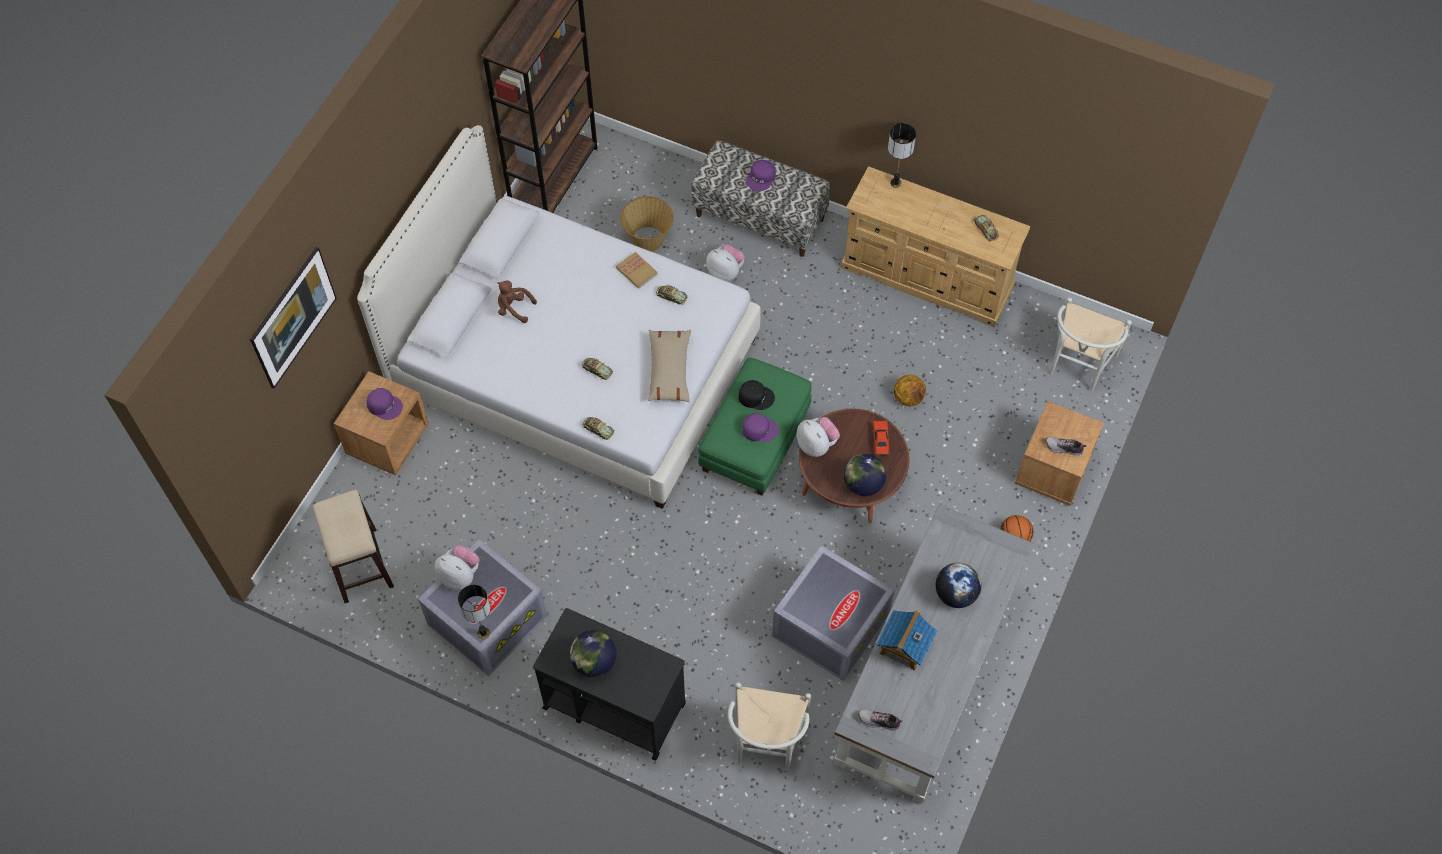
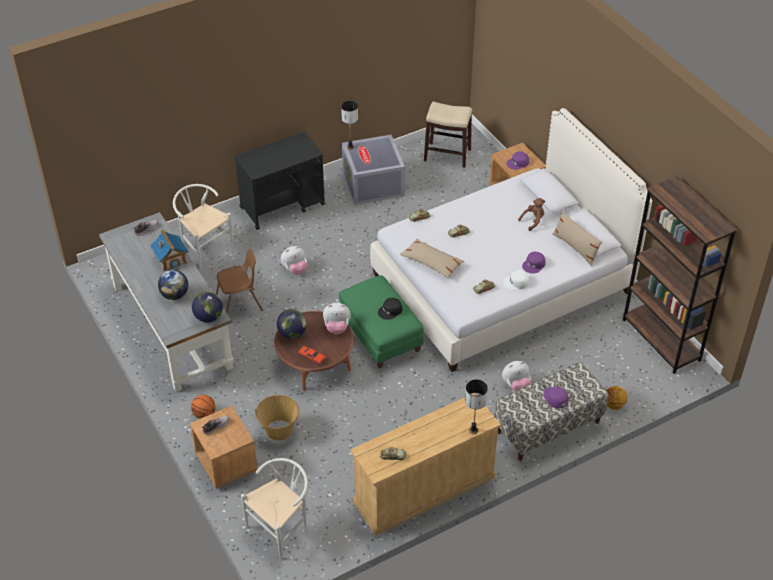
camera: 125 degrees right, 15 degrees down
(298, 329) = (534, 59): picture -> none
(460, 575) = (390, 152): plush toy -> plush toy (295, 270)
(532, 244) = (575, 248): none -> beige pillow
(594, 662) = (284, 151): globe -> globe (209, 317)
(636, 271) = (516, 282): book -> white cap
(648, 239) = (573, 361): basket -> basket (279, 430)
(759, 429) = (367, 301): purple cap -> purple cap (534, 265)
(830, 624) = (239, 305): grey storage box -> brown chair
(909, 398) = (342, 422): basketball -> basketball (613, 405)
(1077, 367) = (282, 528): white chair -> white chair turned 75 degrees clockwise

